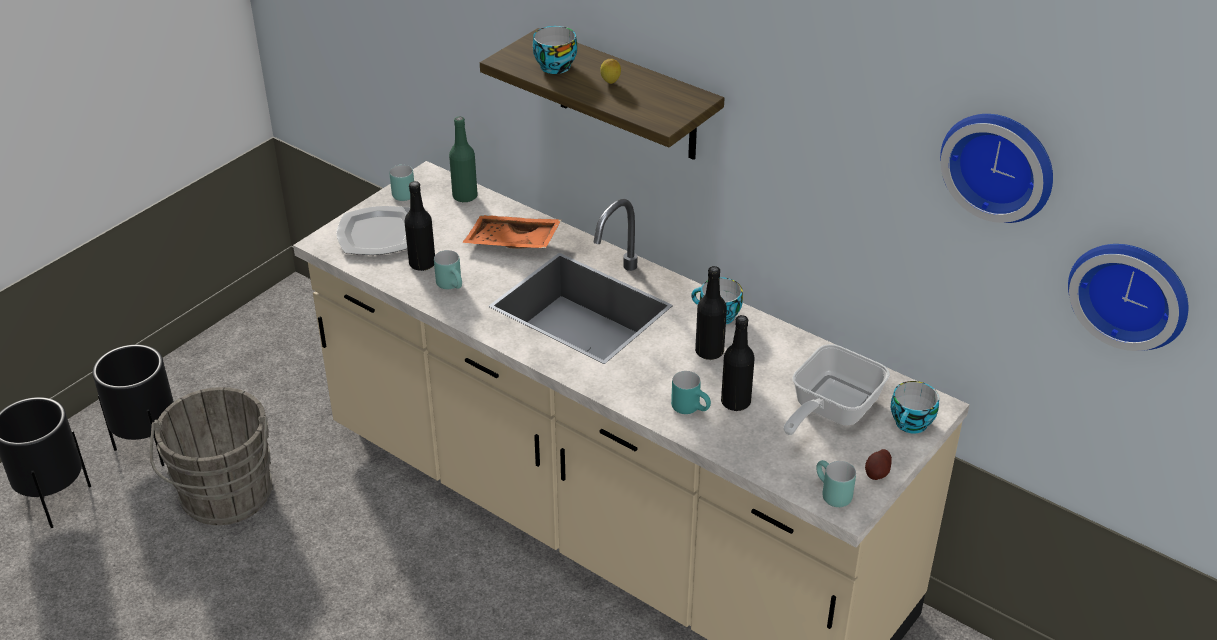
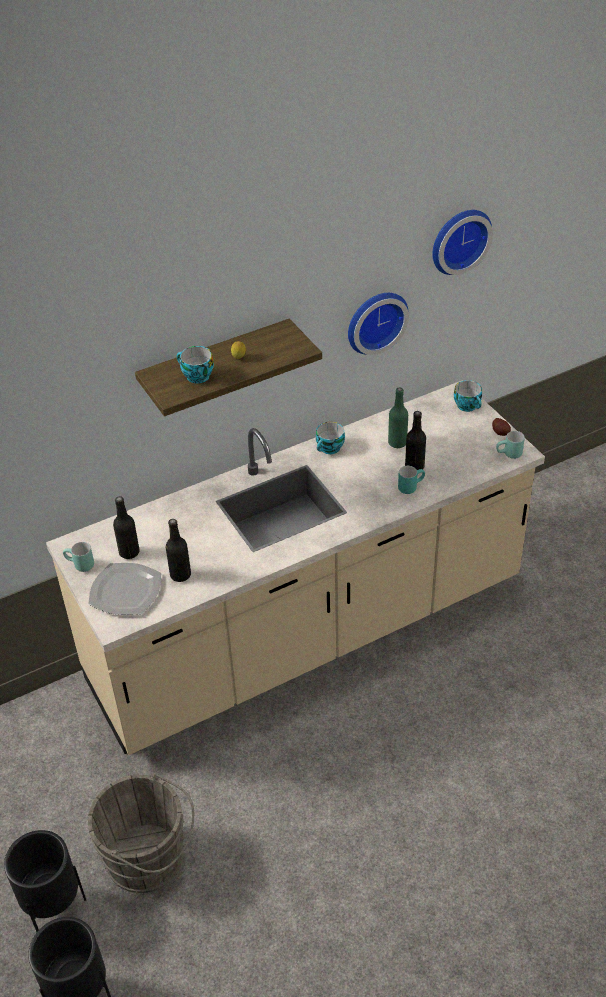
camera: 65 degrees left, 5 degrees up
(453, 286) = (218, 564): turquoise mug -> none
(465, 196) = (111, 532): green bottle -> green bottle (397, 443)
(512, 243) = (188, 521): orange tray -> none
(709, 352) = (362, 463): black bottle -> black bottle (129, 552)
(829, 410) = (440, 432): frying pan -> none
(1131, 292) = (527, 258): wall clock -> wall clock (374, 320)

